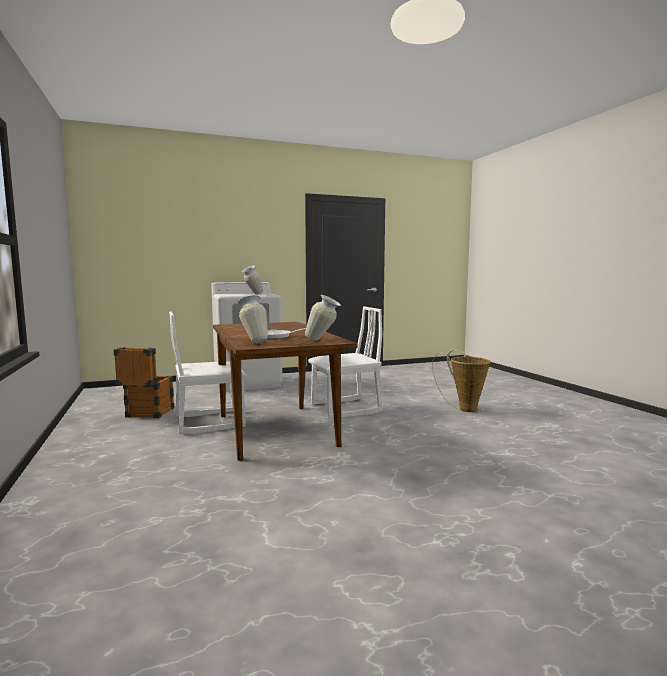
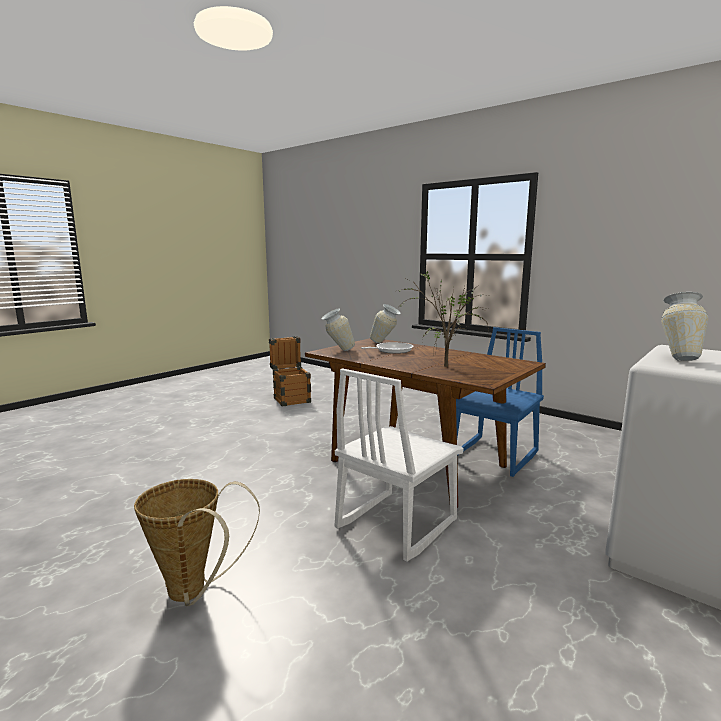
camera: 150 degrees right, 5 degrees up
(147, 414) = (572, 449): crate -> crate (291, 399)
(209, 422) = (495, 456): white chair -> blue chair
(282, 327) = (442, 366): none -> potted plant

